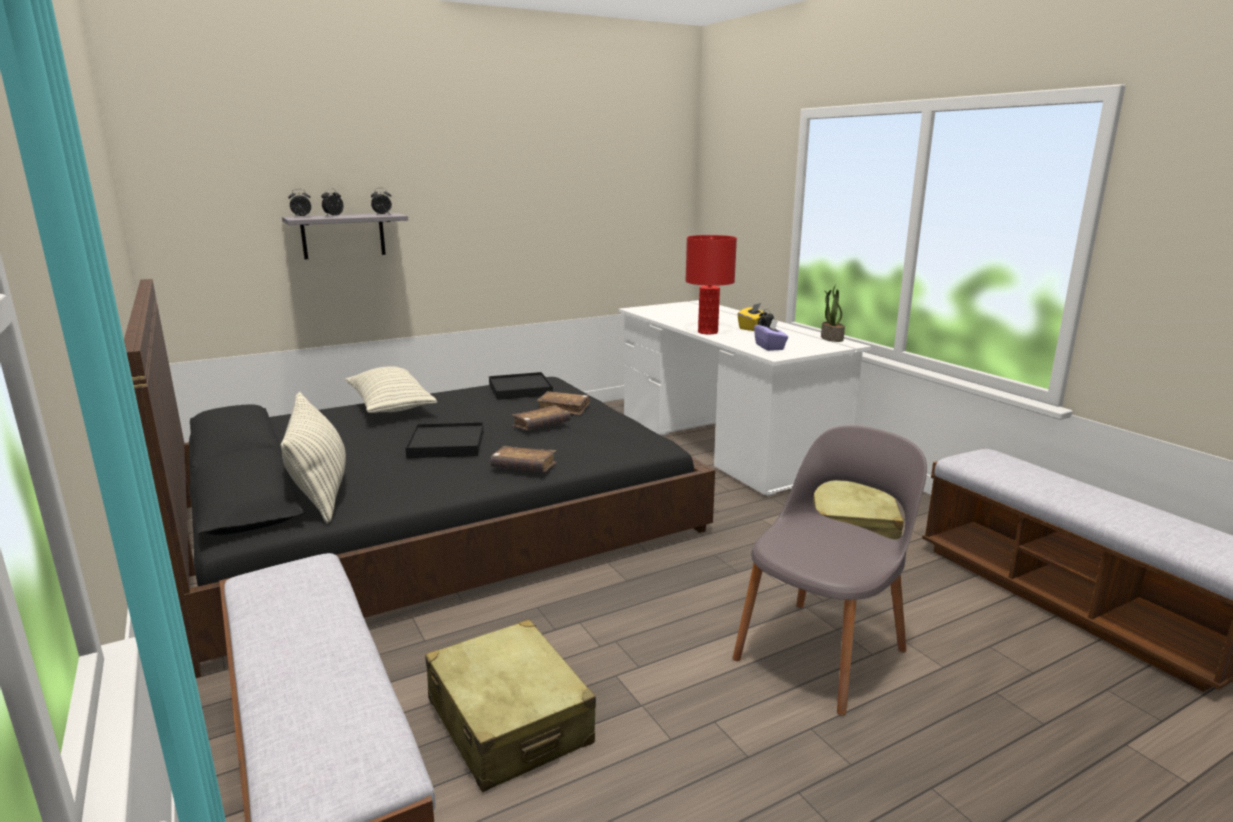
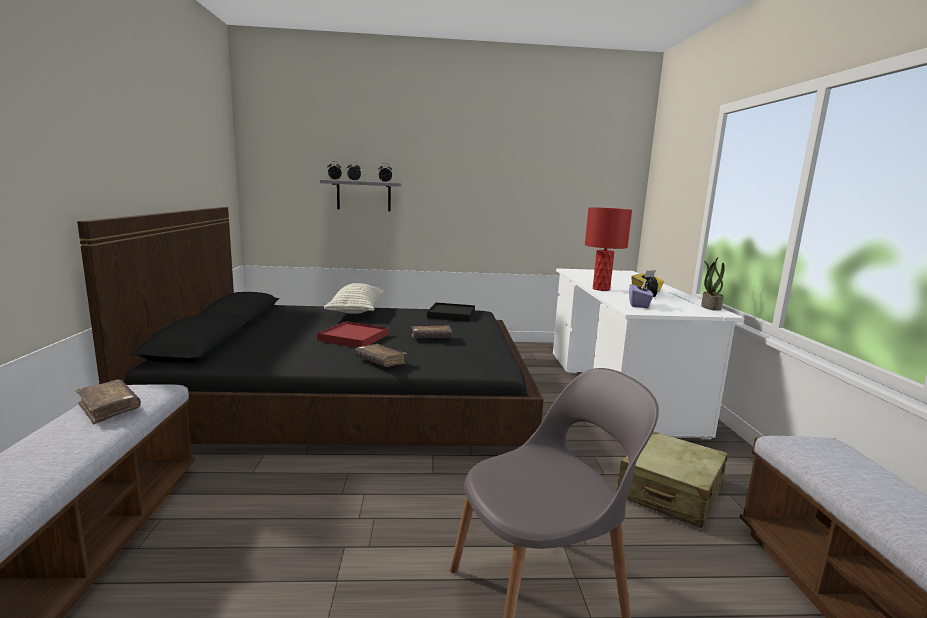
camera: 25 degrees right, 5 degrees down
(320, 490) = (241, 349): pillow -> none
(446, 444) = (353, 337): black tray -> red tray
(509, 722) = (233, 554): beige suitcase -> none
(564, 409) = (464, 331): brown book -> brown book (109, 408)

